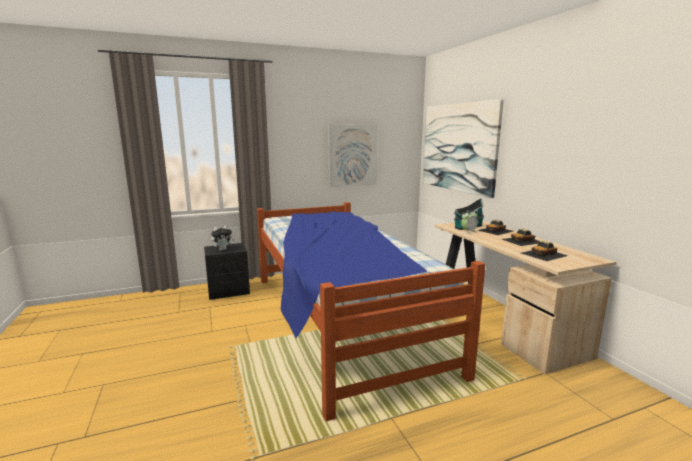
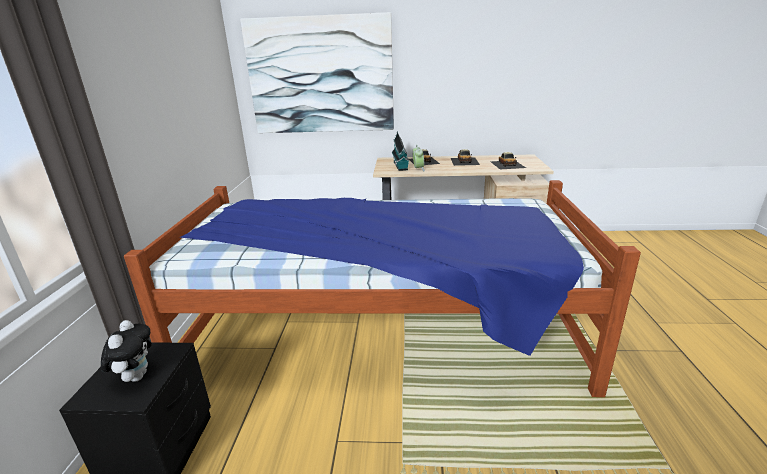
camera: 65 degrees left, 10 degrees up
(353, 155) = (186, 106): picture -> none

